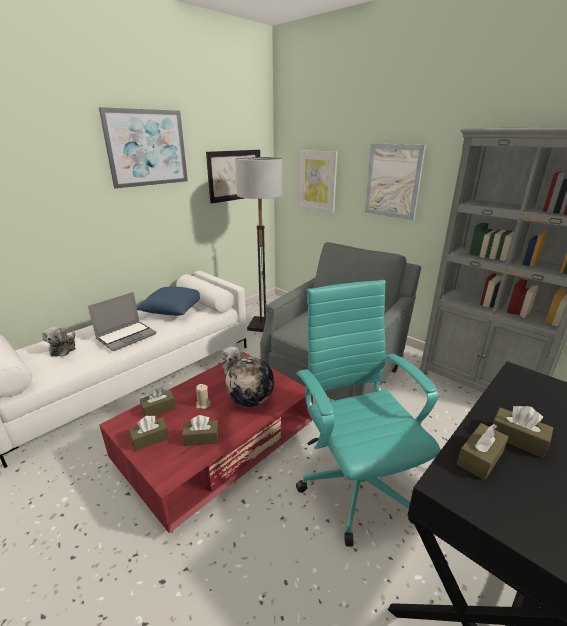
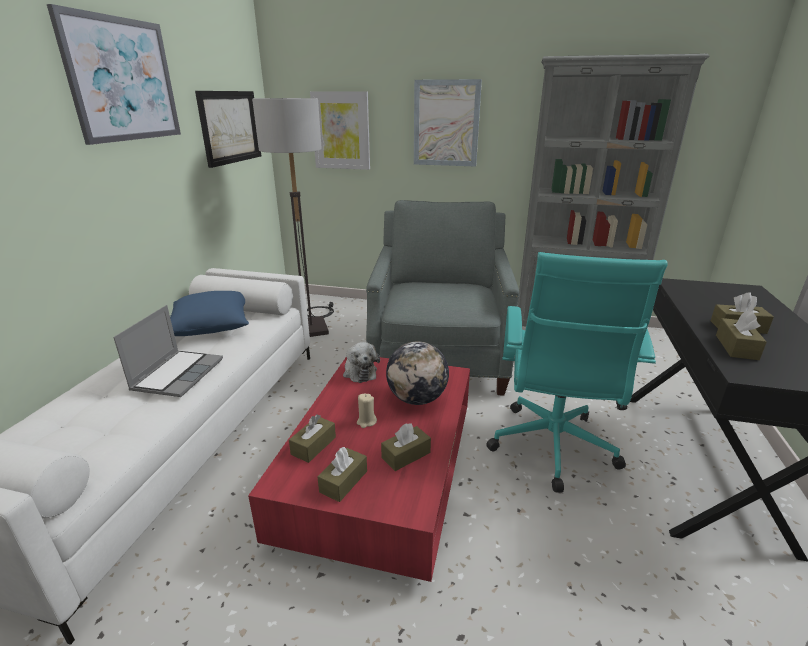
camera: 30 degrees left, 0 degrees up
(64, 348) = (81, 419): plush toy -> none
(354, 484) = (552, 450): turquoise office chair -> turquoise office chair turned 120 degrees counterclockwise

